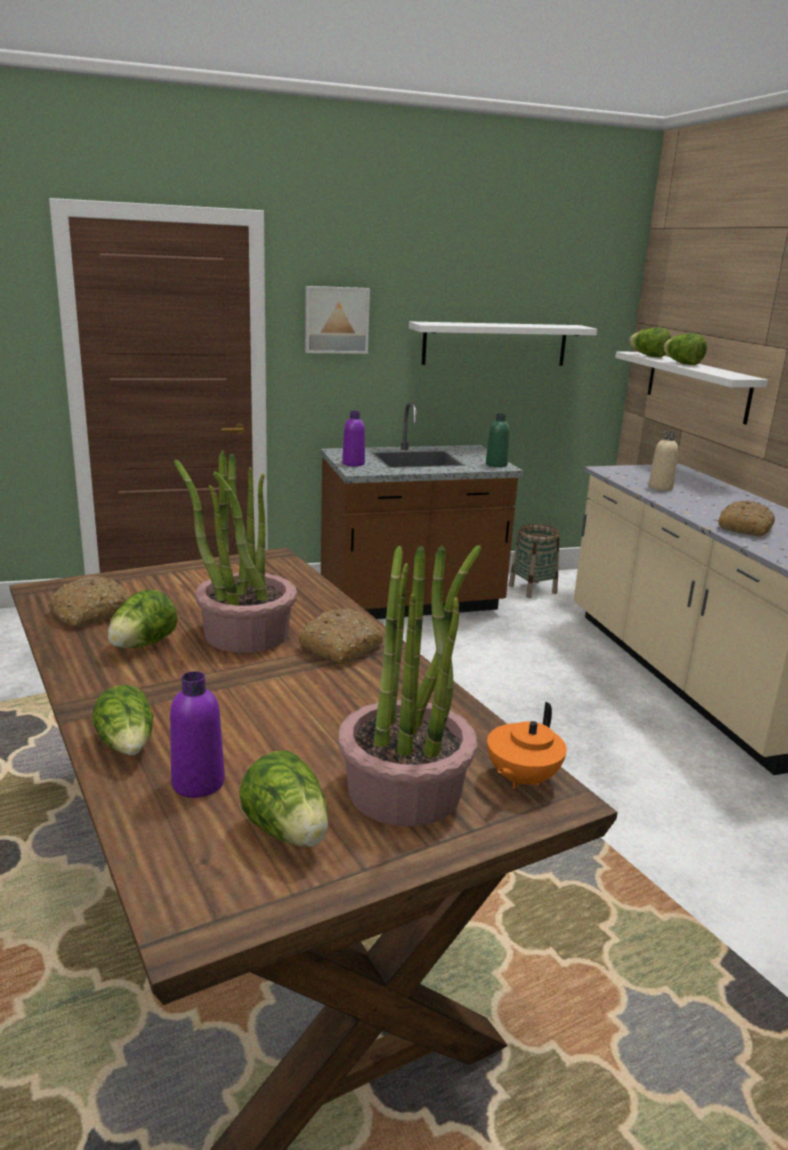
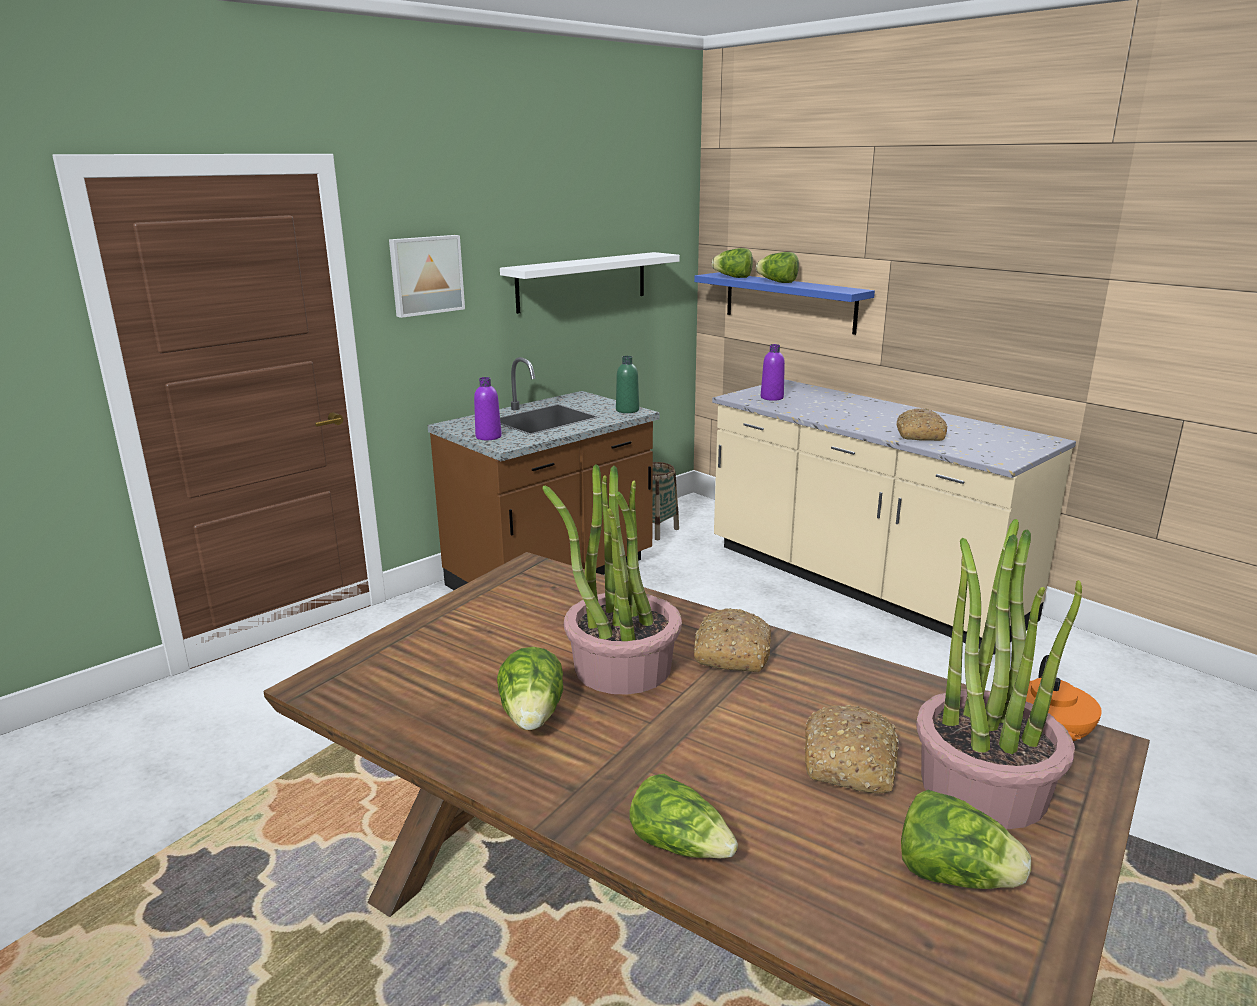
camera: 25 degrees left, 0 degrees up
(90, 613) = (418, 697): bread -> bread (850, 763)
(198, 783) = (807, 859): purple bottle -> purple bottle (772, 398)
(660, 488) = (804, 407): beige bottle -> none
(697, 386) = (789, 302): white shelf -> blue shelf

